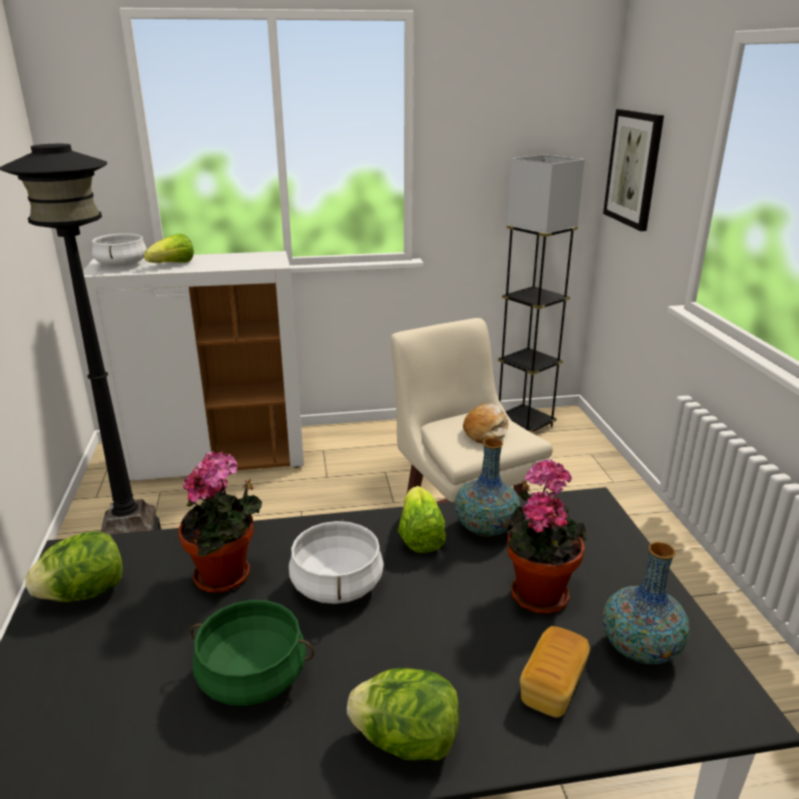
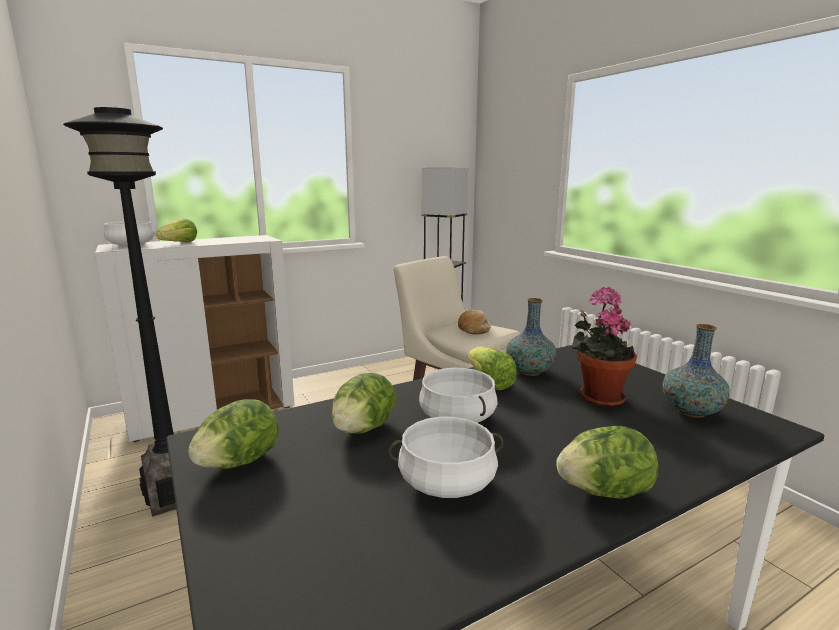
camera: 20 degrees left, 10 degrees down
(227, 577) = (363, 429): potted plant -> lettuce
(253, 676) = (447, 482): green cooking pot -> white cooking pot
(552, 686) = (663, 440): bread -> none
(633, 168) = (498, 173): picture -> none

